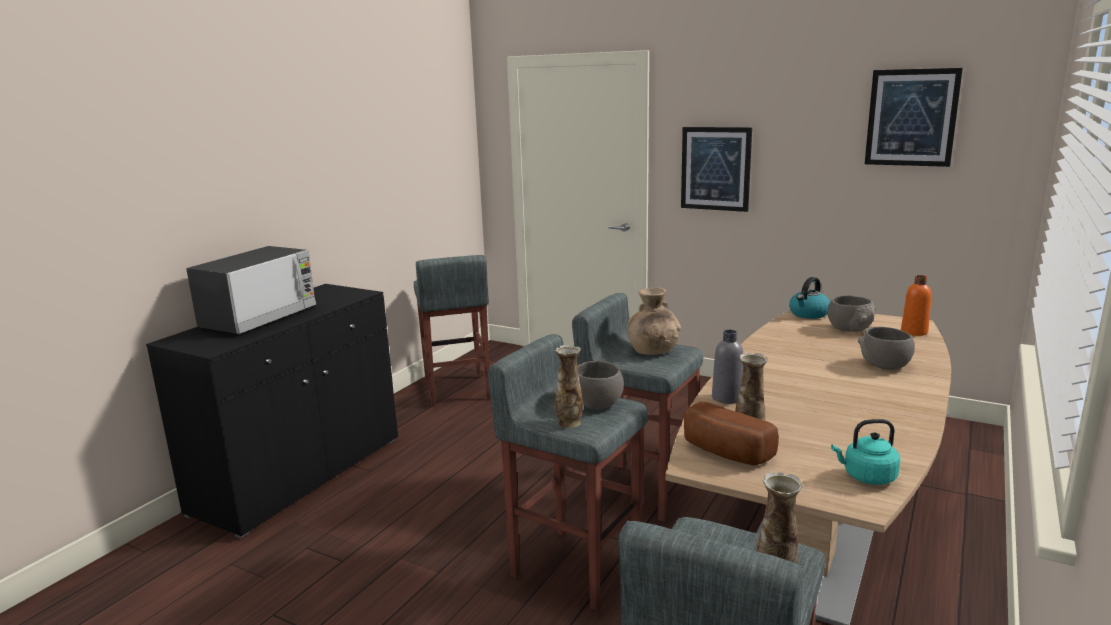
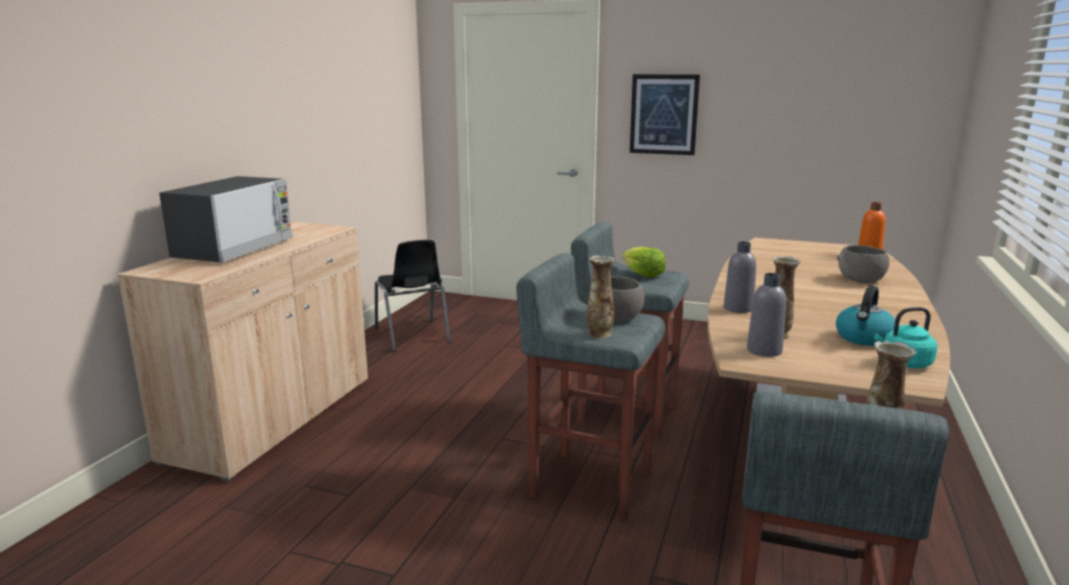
camera: 10 degrees left, 0 degrees up
(300, 475) = (273, 418): black cabinet -> beige cabinet
(456, 391) = (412, 336): grey stool -> black chair
(652, 350) = (643, 275): brown vase -> lettuce
(724, 453) = (764, 350): bread -> grey bottle
(808, 314) = (768, 244): kettle -> kettle (864, 338)
(849, 328) = (811, 253): grey bowl -> none
(911, 117) = (848, 65): picture -> none

